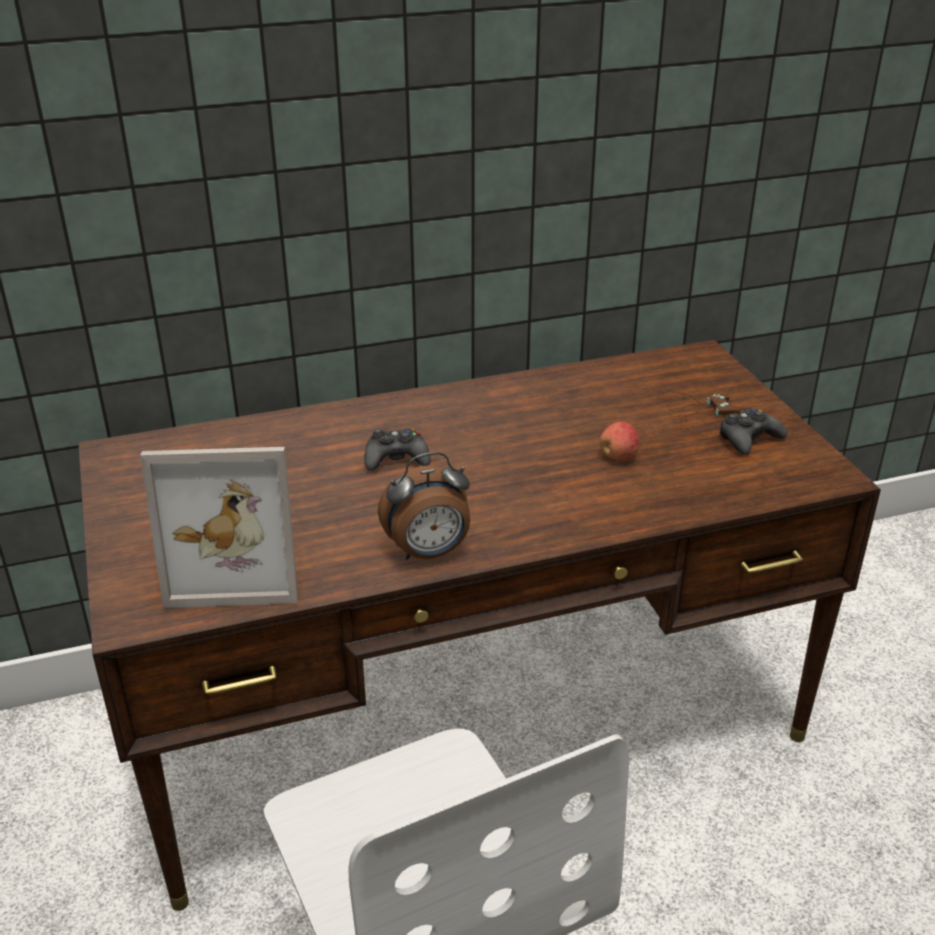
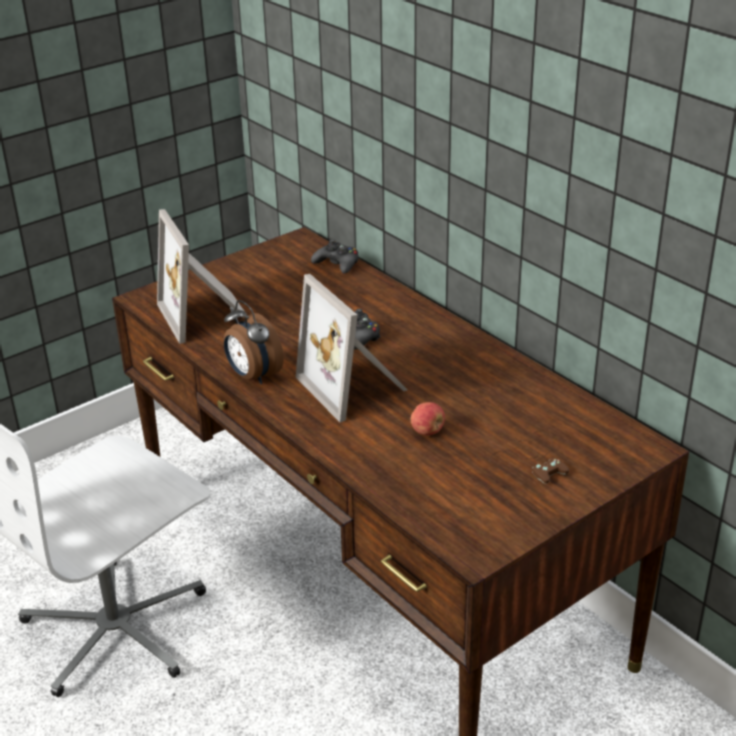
camera: 70 degrees right, 0 degrees up
(502, 482) = (355, 386): none -> picture frame
(749, 439) = (505, 496): black game controller -> black game controller (337, 264)

